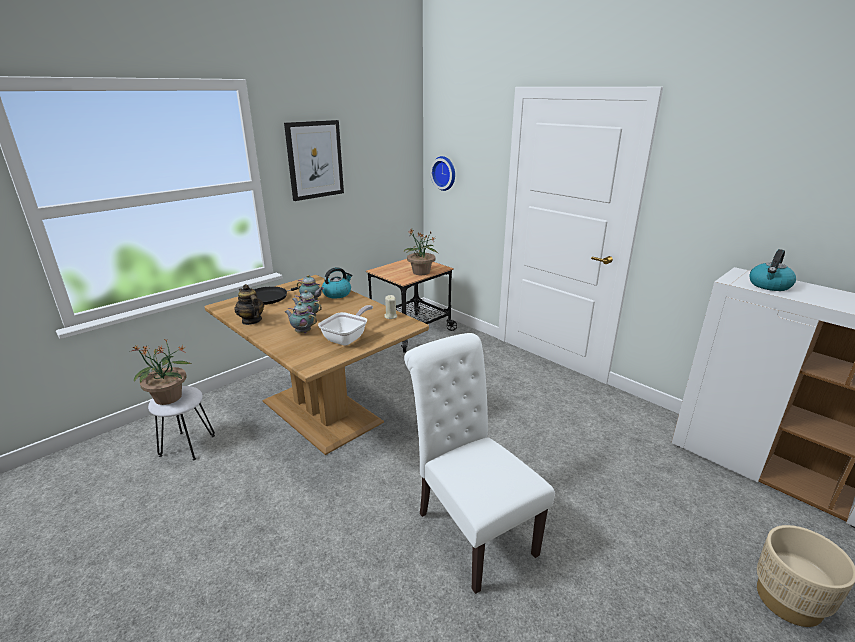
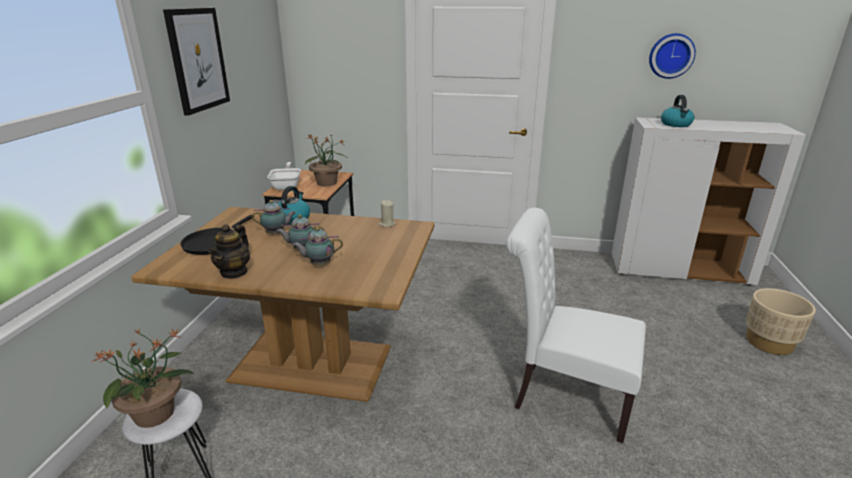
camera: 35 degrees left, 0 degrees up
(251, 321) = (234, 272): teapot -> teapot turned 90 degrees counterclockwise
(348, 338) = (378, 255): frying pan -> frying pan (287, 186)
(445, 173) = (318, 69): wall clock -> wall clock (671, 55)

